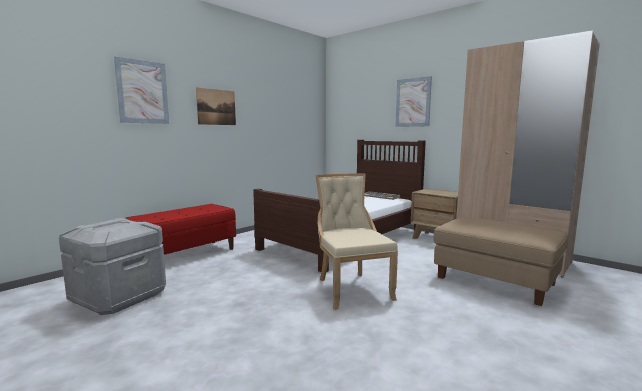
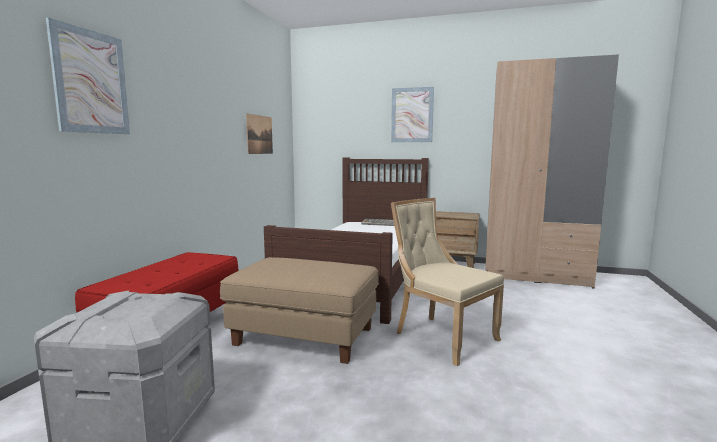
camera: 25 degrees left, 0 degrees up
(216, 107) = (185, 111): picture -> picture (259, 134)
(495, 280) = (552, 301): beige ottoman -> beige ottoman (305, 336)

